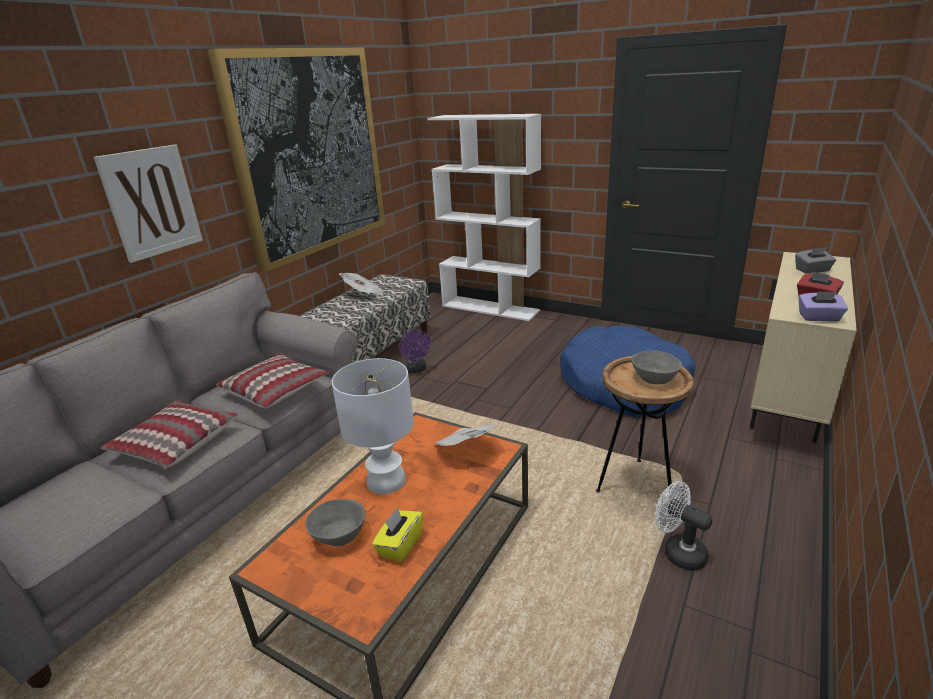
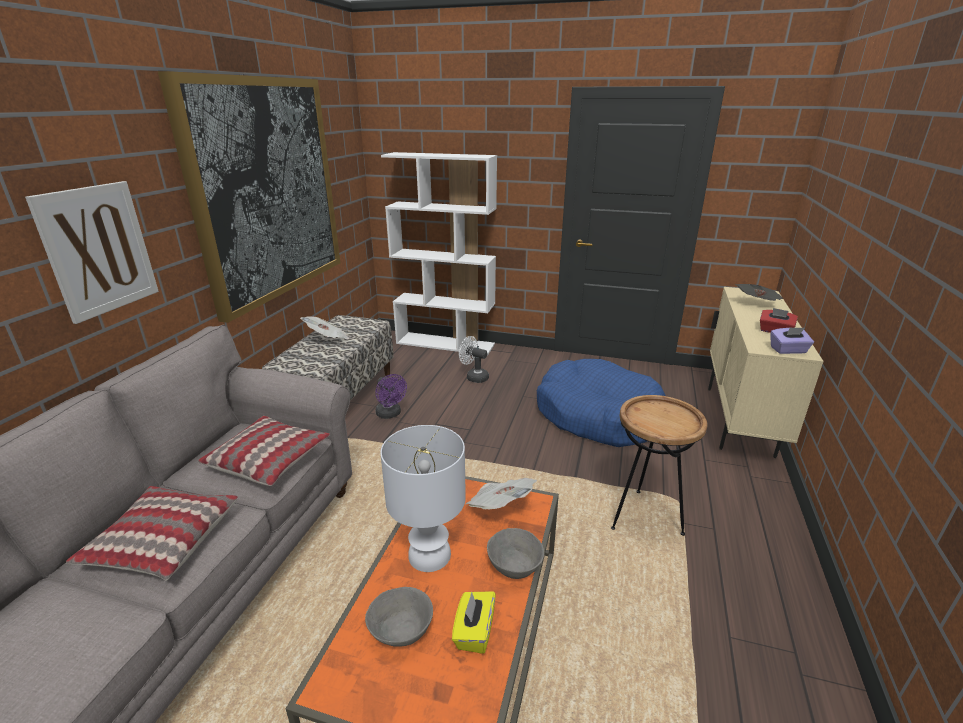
camera: 15 degrees left, 0 degrees up
(654, 379) = (670, 418): grey bowl -> grey bowl (515, 566)
(678, 551) = (705, 581): white fan -> white fan (474, 377)
(812, 270) = (757, 304): grey tissue box -> newspaper

